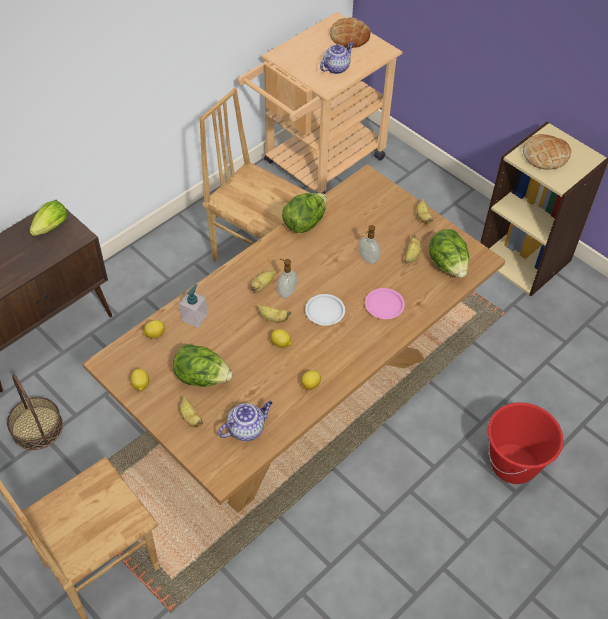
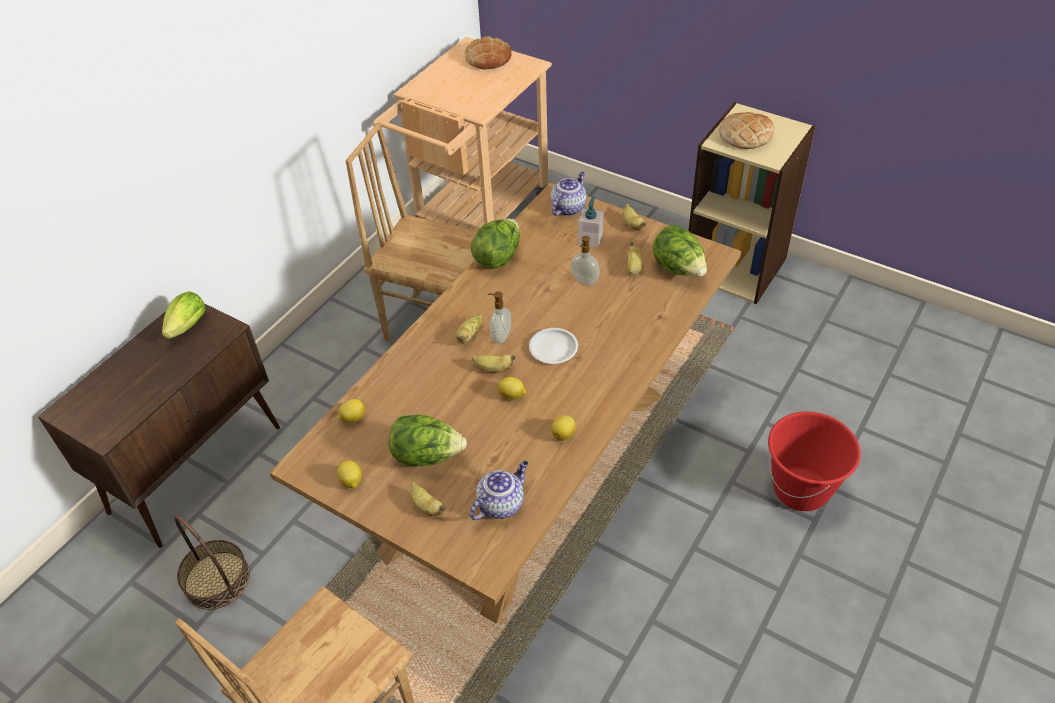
camera: 10 degrees left, 5 degrees down
(194, 317) = (397, 388): soap dispenser -> soap dispenser (590, 239)
(336, 67) = (483, 90): teapot -> teapot (568, 207)
(384, 305) = (621, 327): pink plate -> none

